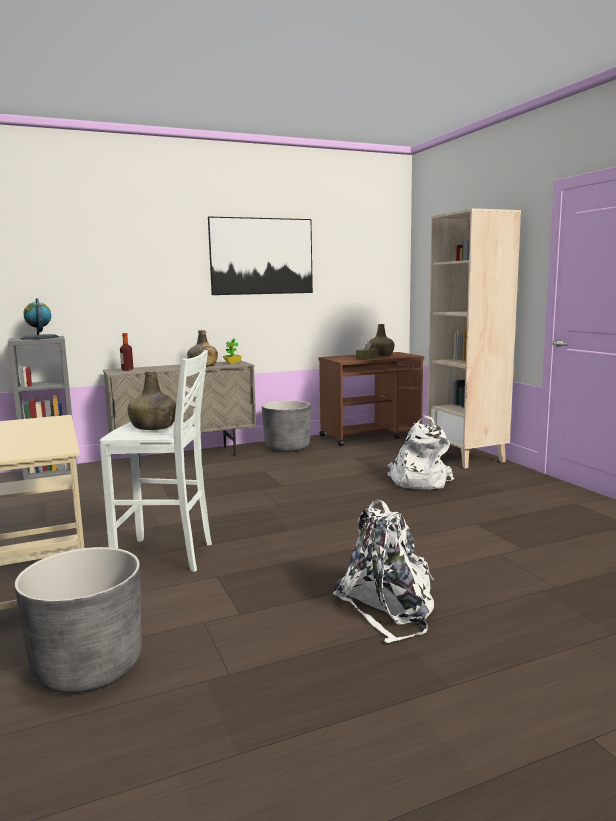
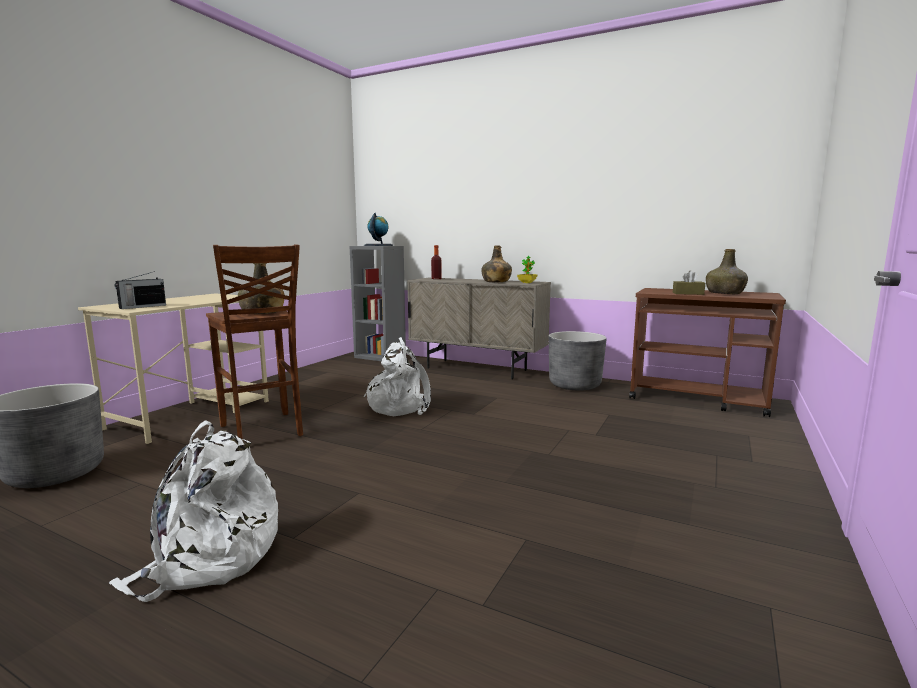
camera: 50 degrees right, 0 degrees up
(37, 447) = (142, 307): none -> radio
(167, 556) = (262, 431): white stool -> brown stool
(262, 256) = (586, 166): picture -> none
(418, 482) = (606, 463): white backpack -> white backpack (400, 406)
(467, 457) = (762, 463): beige bookcase -> none

